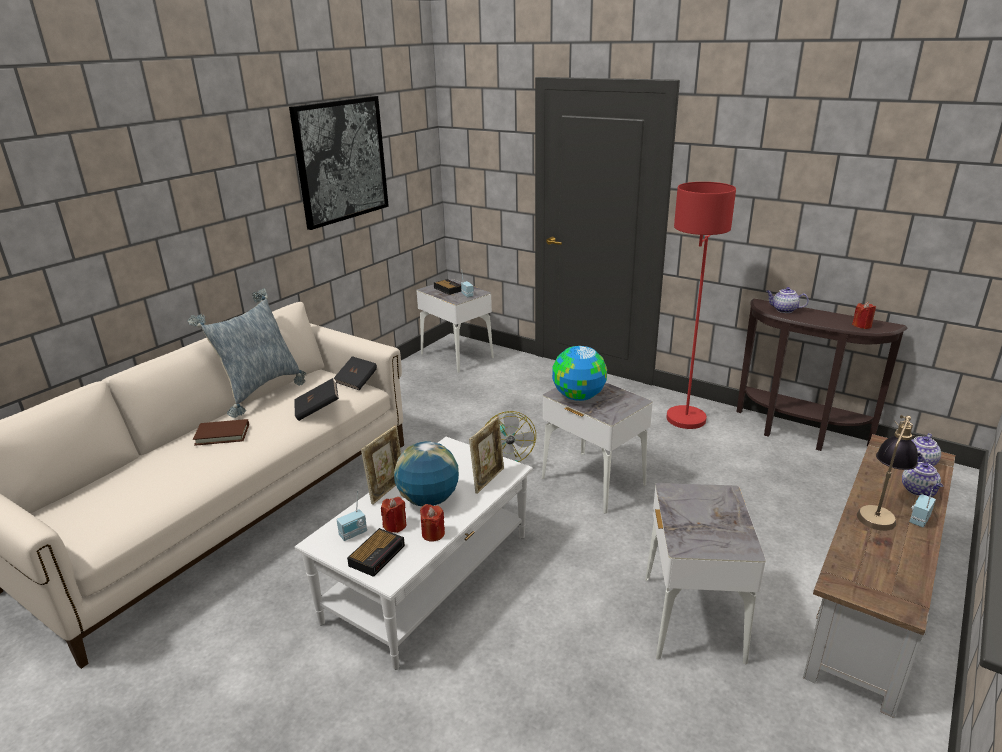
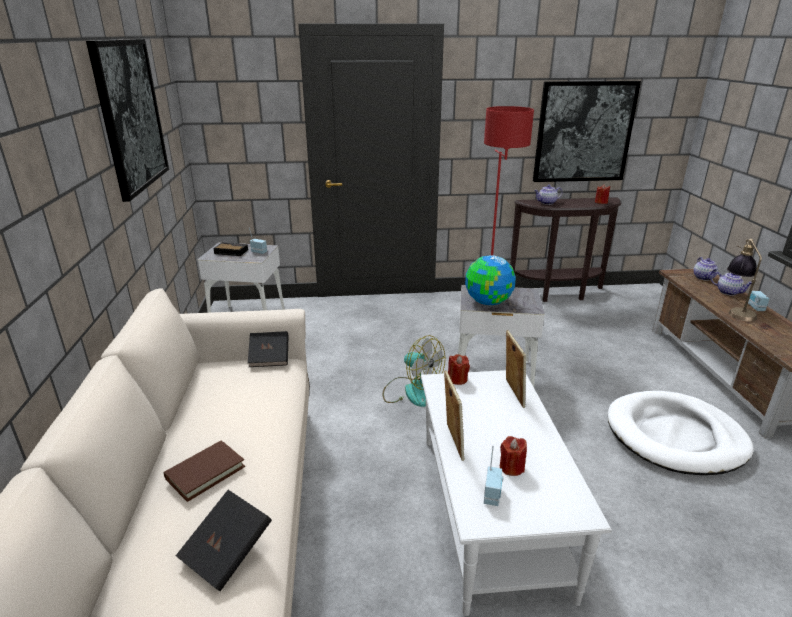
camera: 40 degrees left, 0 degrees up
(259, 397) = (176, 415): pillow -> none
(317, 410) = (277, 399): black book -> black book (228, 553)
(378, 555) = (542, 500): alarm clock -> none
(428, 500) = (499, 432): globe -> none
(433, 534) = (550, 457): red candle -> red candle (457, 379)
(691, 619) = (675, 436): side table -> white dog bed
(857, 227) = (583, 132): none -> picture

